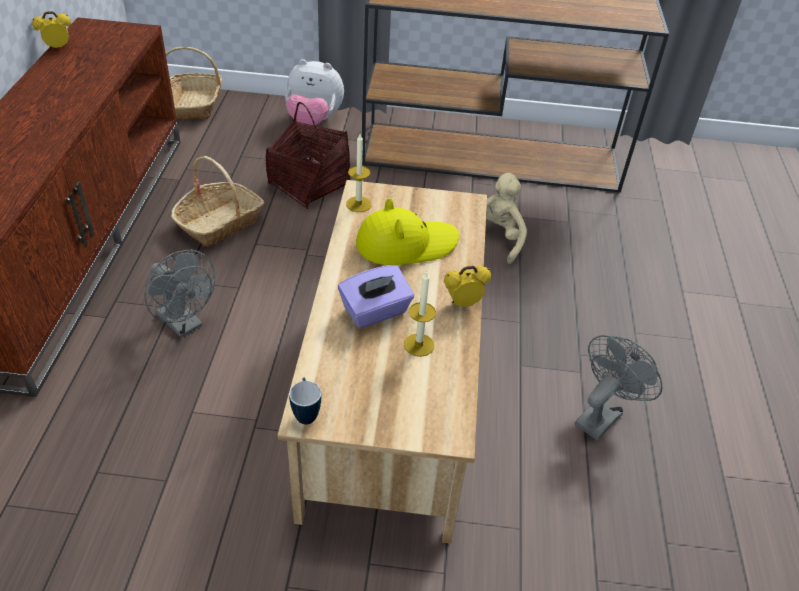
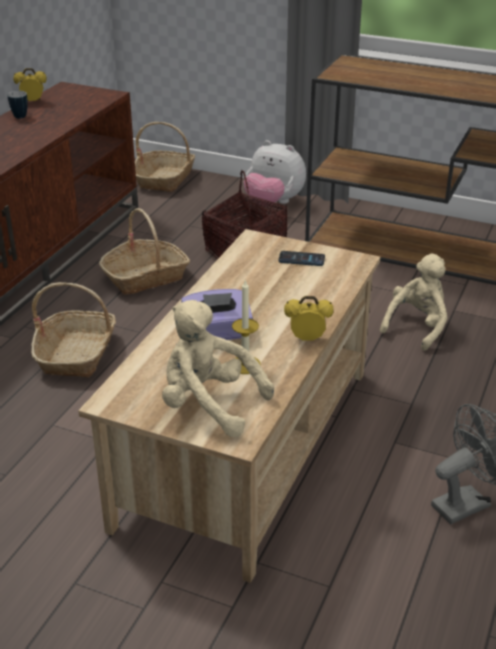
camera: 20 degrees right, 10 degrees down
(184, 324) = (77, 354): grey fan -> basket
(306, 412) = (111, 398): mug -> mug (21, 115)
(358, 204) = (246, 249): candle -> none
(405, 244) = (275, 285): yellow hat -> none
(405, 399) = (209, 404): none -> beige plush toy
(416, 209) = (301, 259): none -> phone

